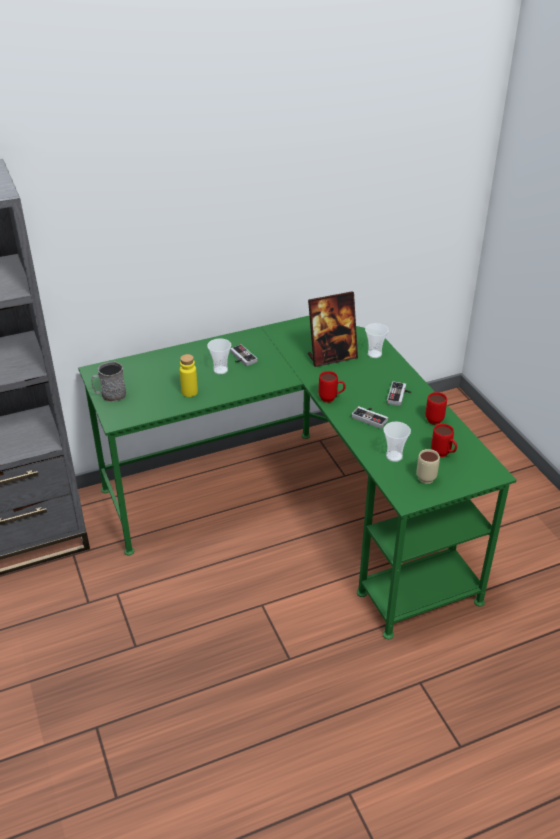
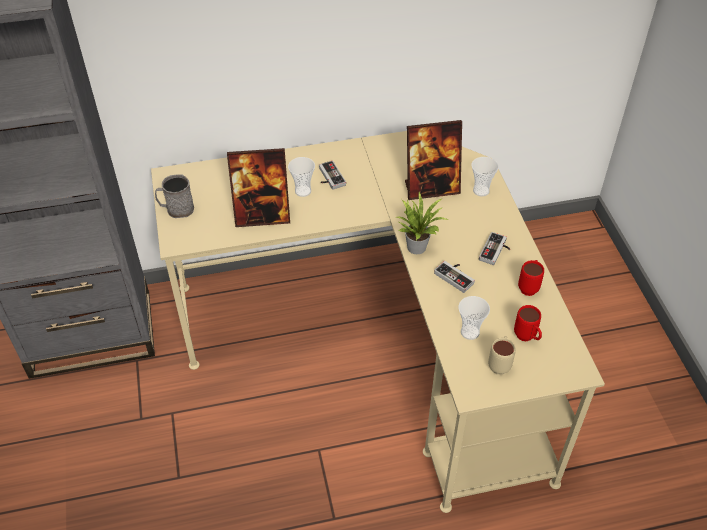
camera: 10 degrees right, 10 degrees up
(189, 392) = (262, 216): yellow bottle -> picture frame
(297, 511) = (379, 342): green desk -> beige desk
(331, 399) = (417, 245): red mug -> potted plant

